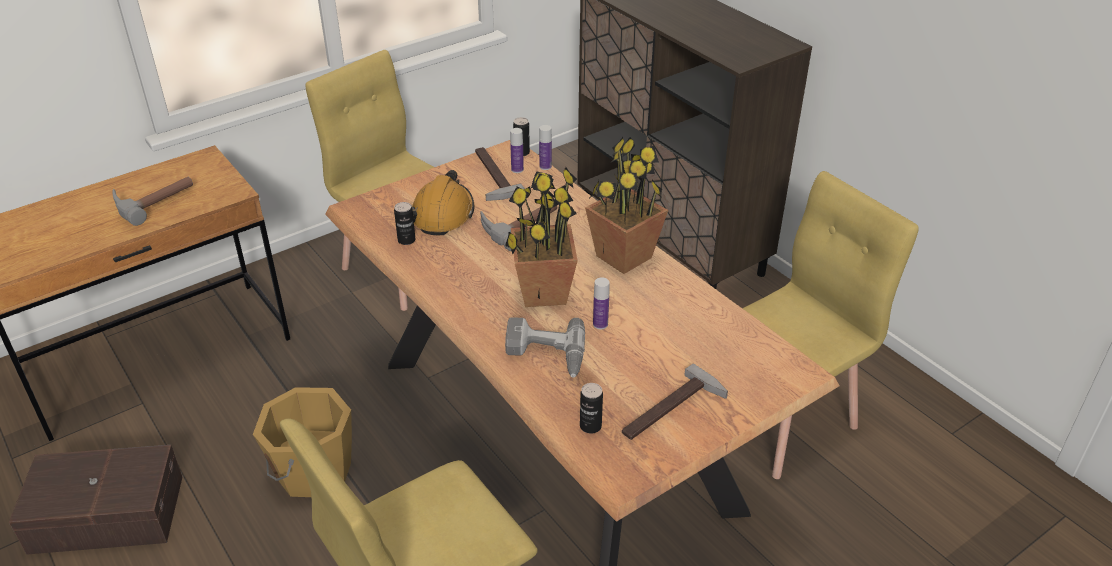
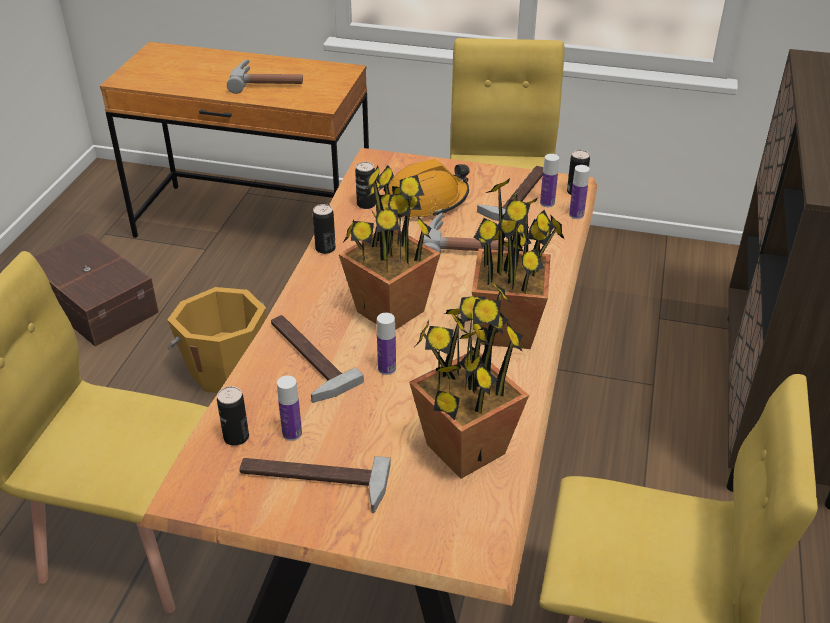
camera: 50 degrees right, 0 degrees up
(433, 285) = (325, 248): none -> can
(545, 355) = (304, 358): power drill -> hammer
(616, 398) = (292, 433): none -> bottle
(711, 332) = (465, 449): none -> potted plant

